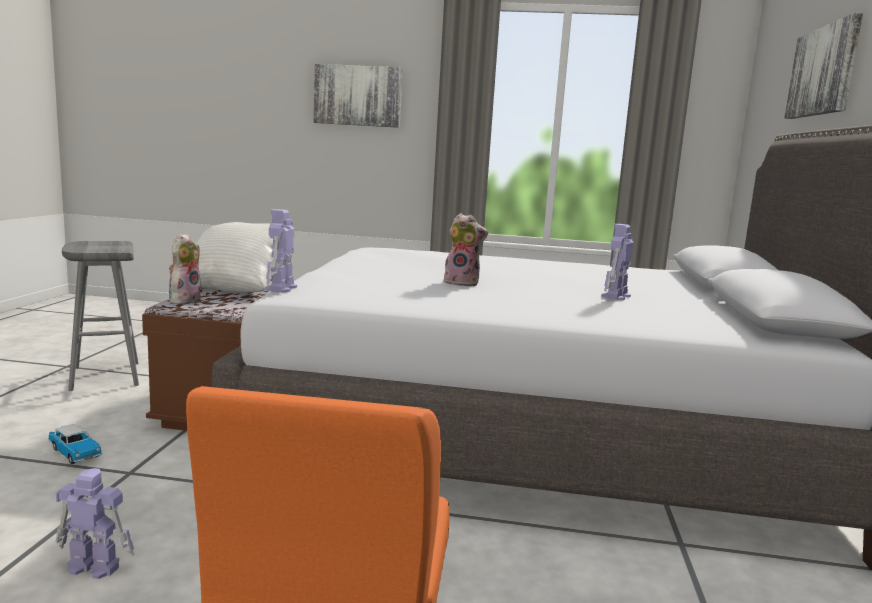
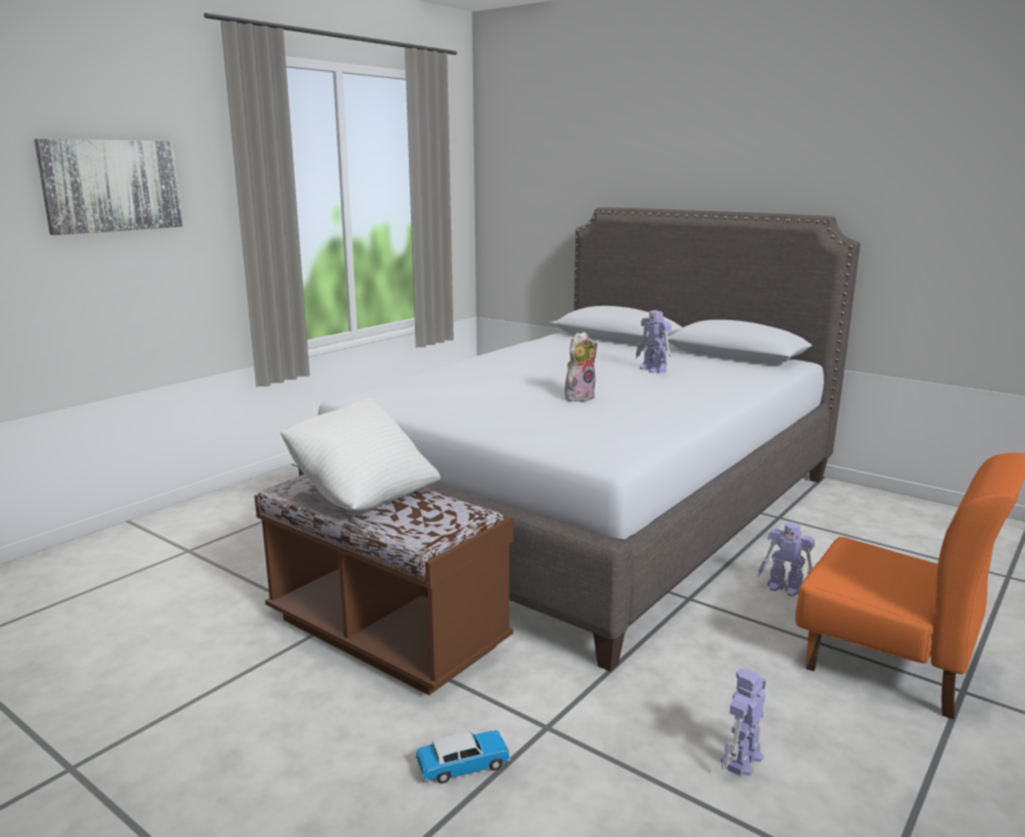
camera: 60 degrees left, 5 degrees up
(104, 376) = (172, 730): grey stool -> none
(184, 300) = (411, 529): plush toy -> none
(280, 288) = (580, 457): toy robot -> toy robot (785, 589)
(824, 71) = (626, 158): picture -> none

